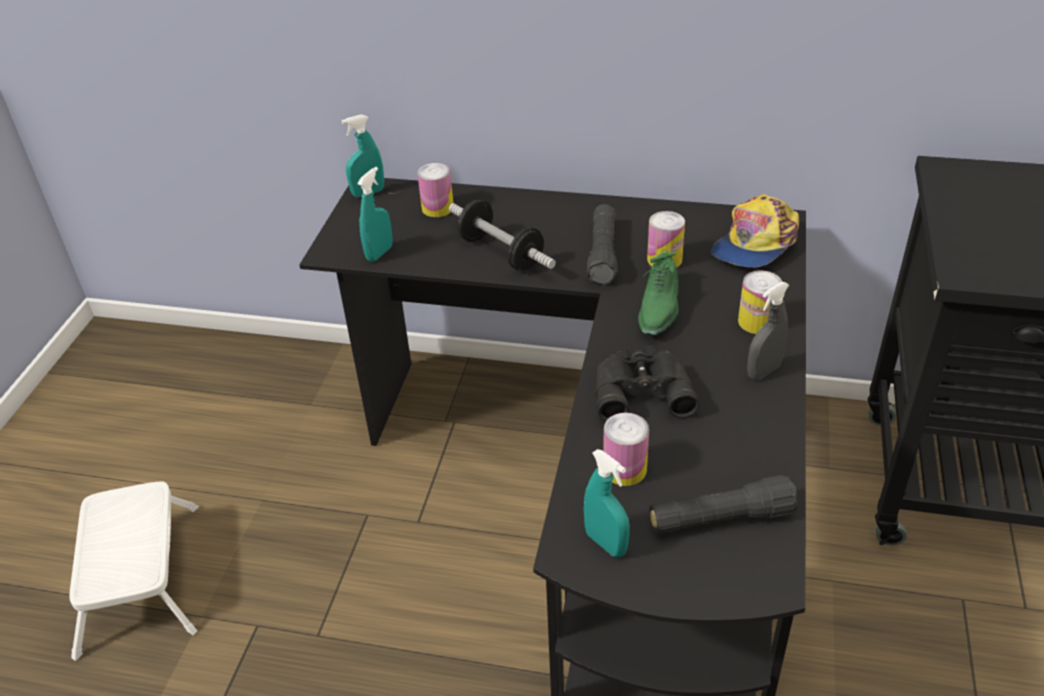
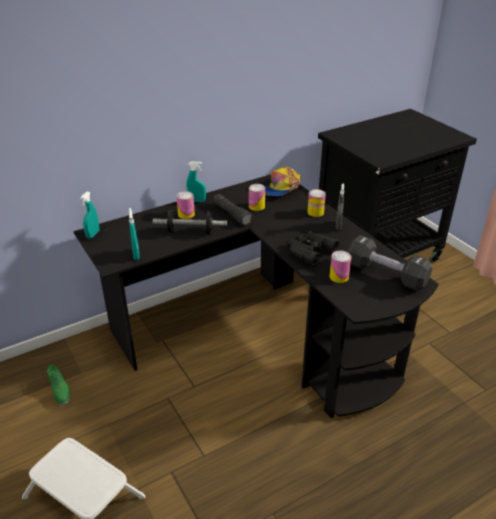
camera: 45 degrees left, 5 degrees down
(437, 208) = (136, 227): can -> can (186, 214)
(606, 543) = (364, 301): turquoise spray bottle -> turquoise spray bottle (196, 201)
(659, 309) = (278, 223): green shoe -> green shoe (60, 390)
(720, 519) = (386, 274): black flashlight -> black dumbbell
(755, 244) = (280, 188): cap -> cap turned 45 degrees clockwise

